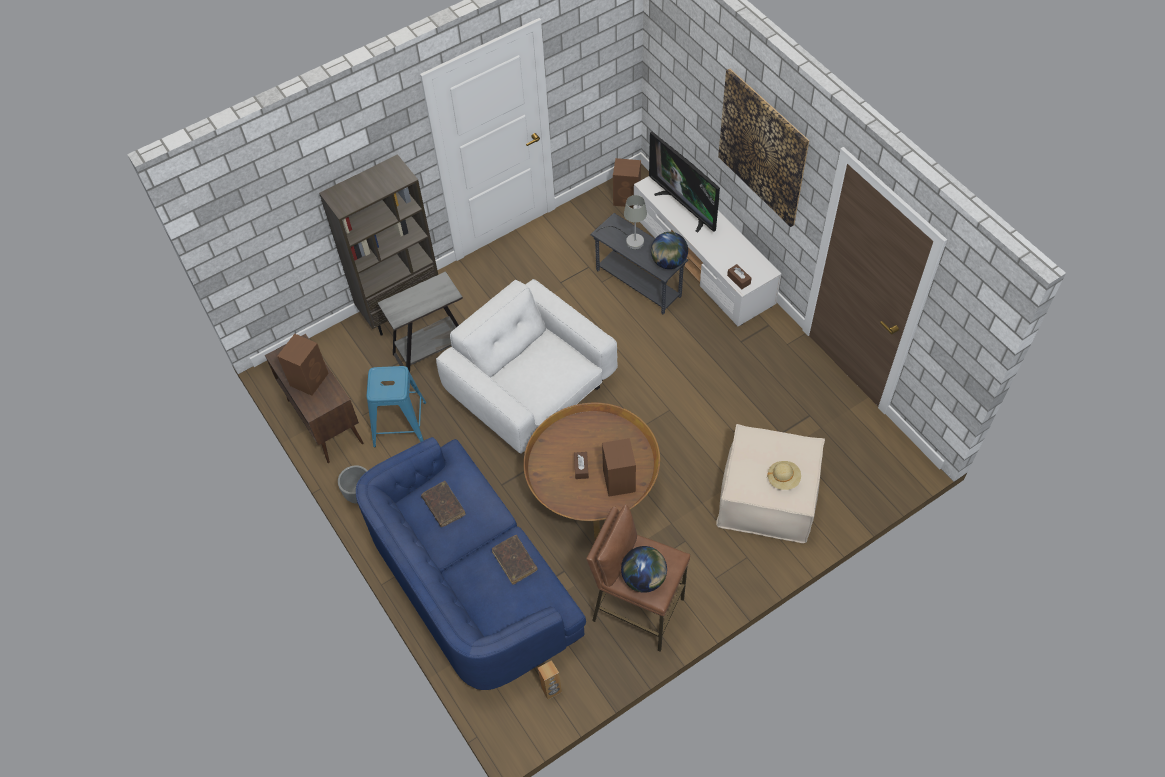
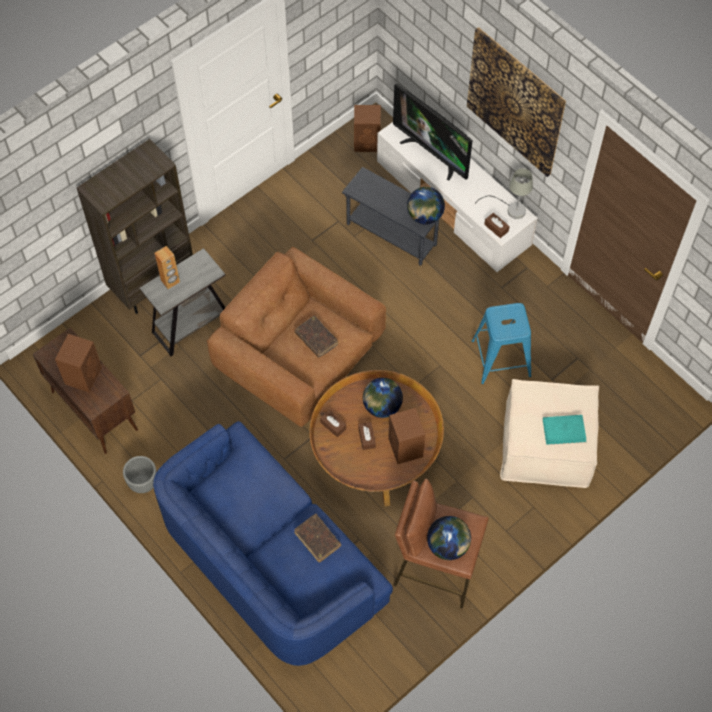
camera: 10 degrees left, 5 degrees up
(399, 424) = (171, 406): blue stool -> blue stool (501, 358)
(443, 506) = (239, 492): brown book -> brown book (316, 339)
(531, 390) = (299, 358): white armchair -> brown armchair
(549, 452) = (333, 425): none -> brown tissue box
(551, 690) = (363, 657): brown speaker -> brown speaker (170, 281)
(601, 438) = (382, 406): none -> globe
(630, 240) = (383, 195): grey table lamp -> grey table lamp (511, 209)
(783, 479) = (564, 430): beige hat -> turquoise book

